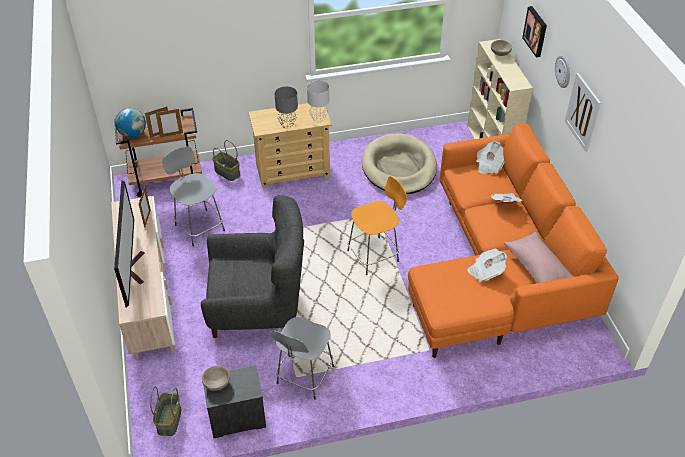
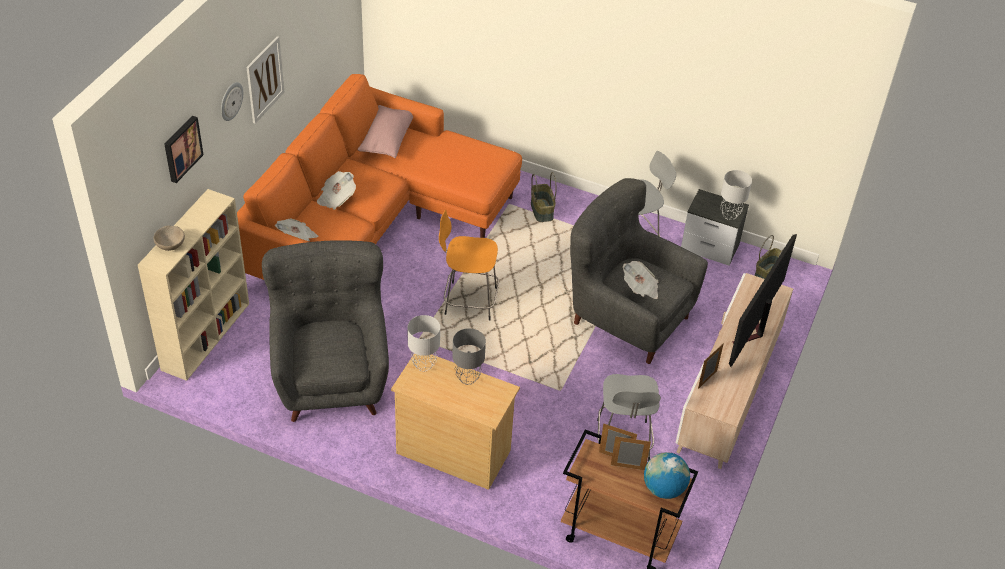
camera: 145 degrees left, 0 degrees up
(217, 383) = (729, 215): beige bowl -> grey table lamp
(226, 172) = (535, 499): basket -> basket (542, 211)
(399, 167) = (331, 377): beige dog bed -> grey armchair
(485, 271) = (432, 159): newspaper -> newspaper (640, 288)

